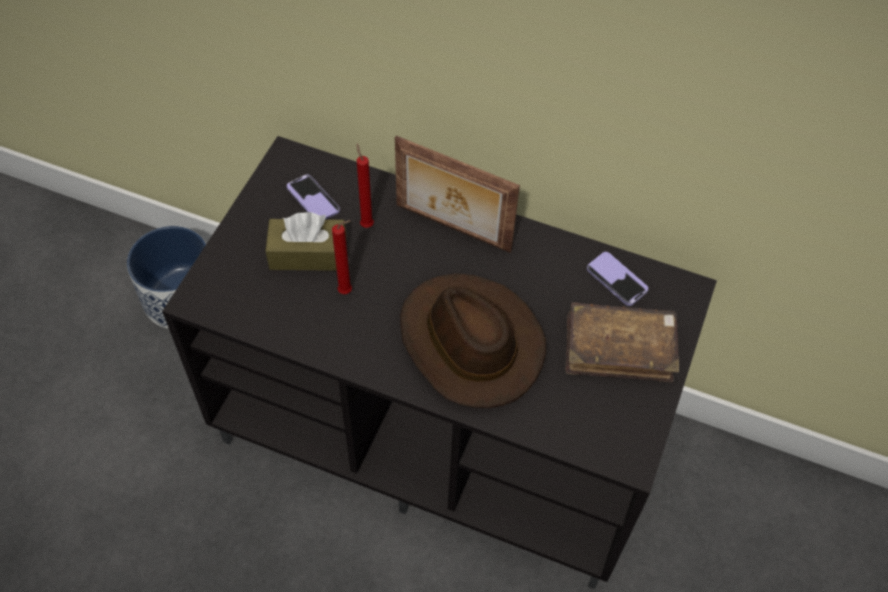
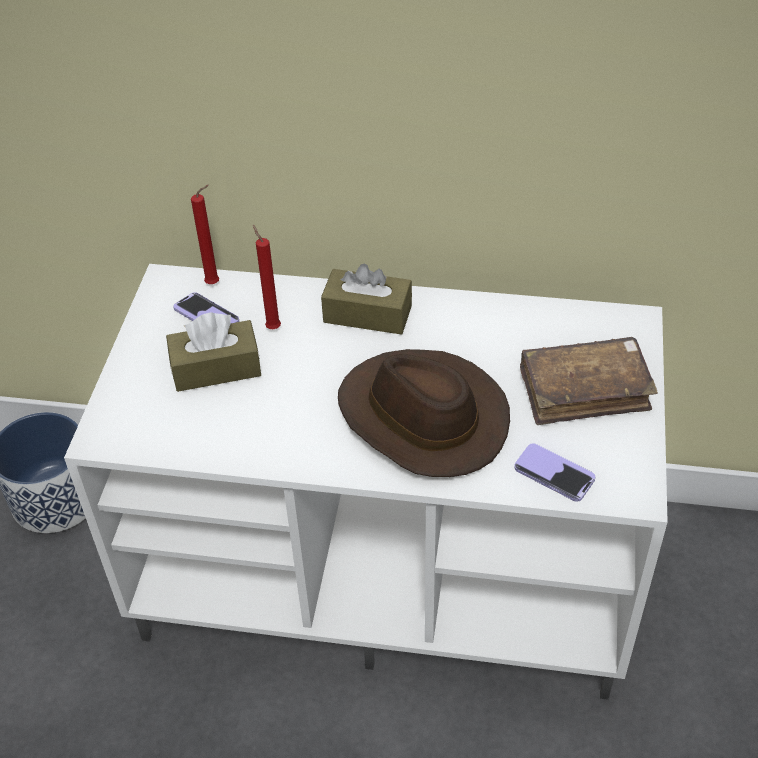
camera: 10 degrees left, 10 degrees down
(347, 291) = (271, 395): red candle -> red candle (215, 283)
(443, 429) = (390, 570): black tv stand -> white tv stand
(452, 229) = (367, 314): picture frame -> brown tissue box
(616, 280) = (558, 327): phone -> phone (554, 474)

